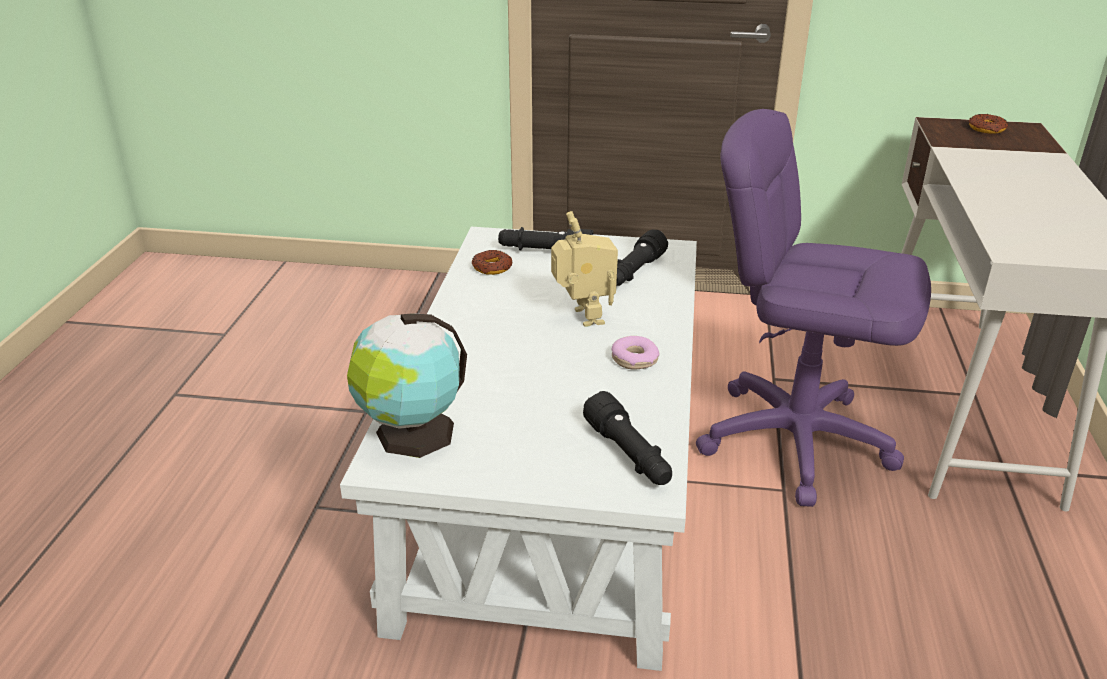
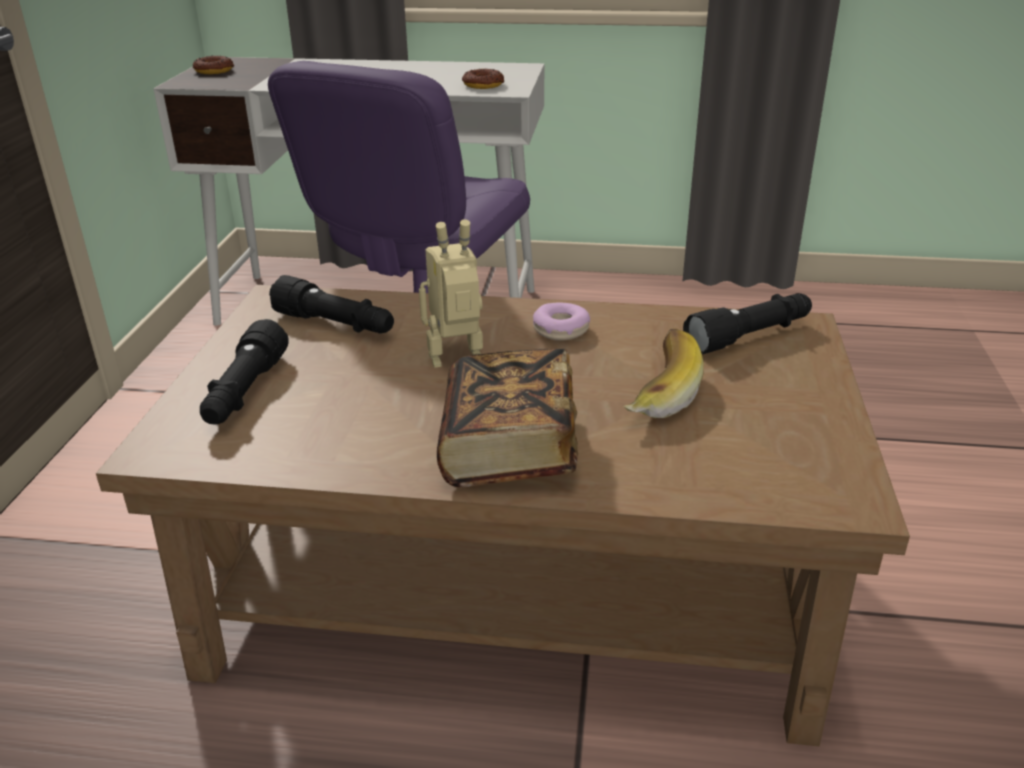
camera: 90 degrees left, 0 degrees up
(411, 434) = (773, 483): globe -> none
(471, 336) = (509, 448): none -> book
(492, 267) = (282, 440): donut -> donut (483, 85)
(536, 396) = (655, 391): none -> banana
(551, 488) = (511, 584): white coffee table -> brown coffee table

